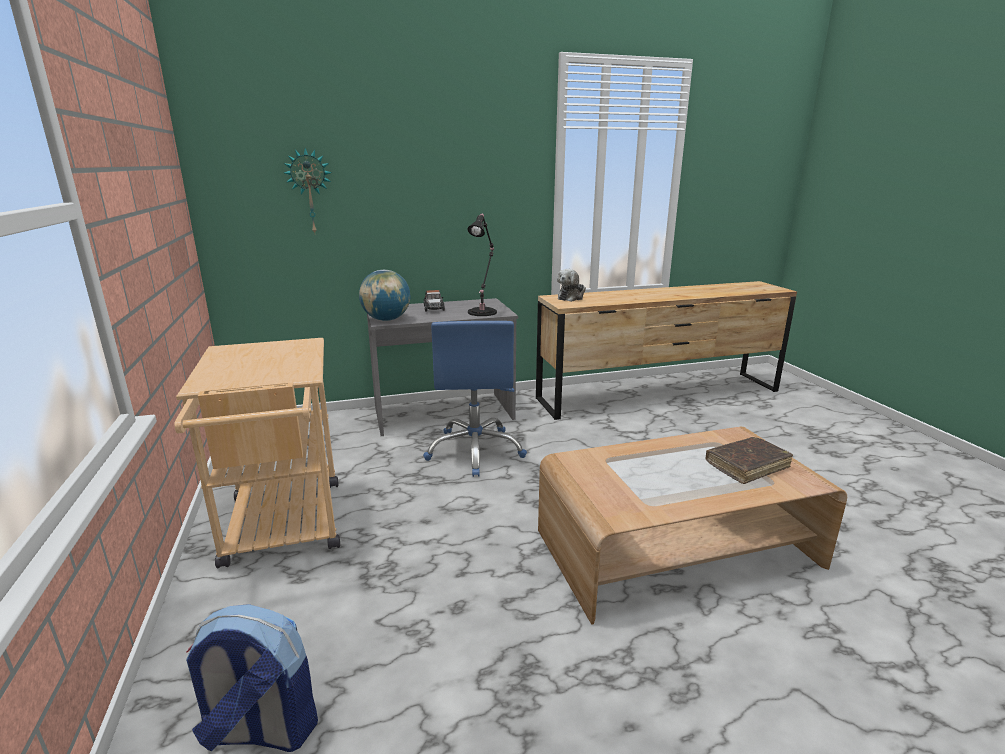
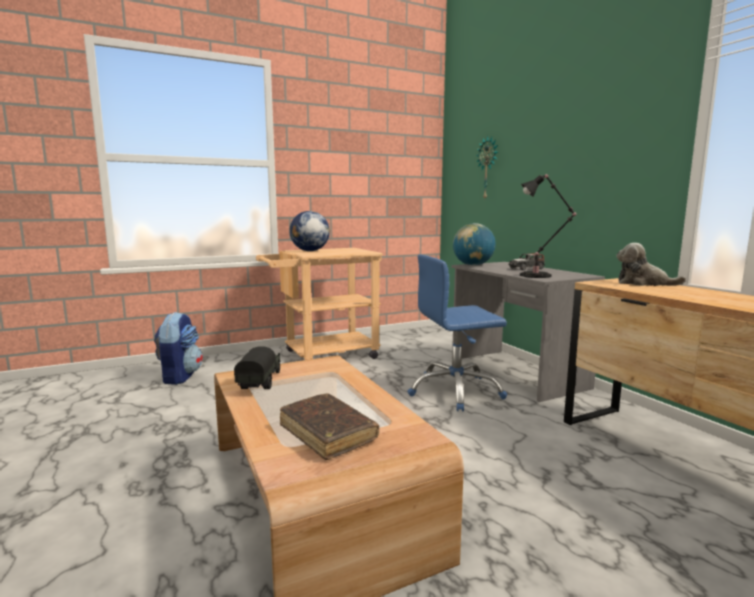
camera: 80 degrees right, 10 degrees down
(235, 374) = (309, 251): none -> globe
(639, 498) = (261, 381): none -> toy truck

